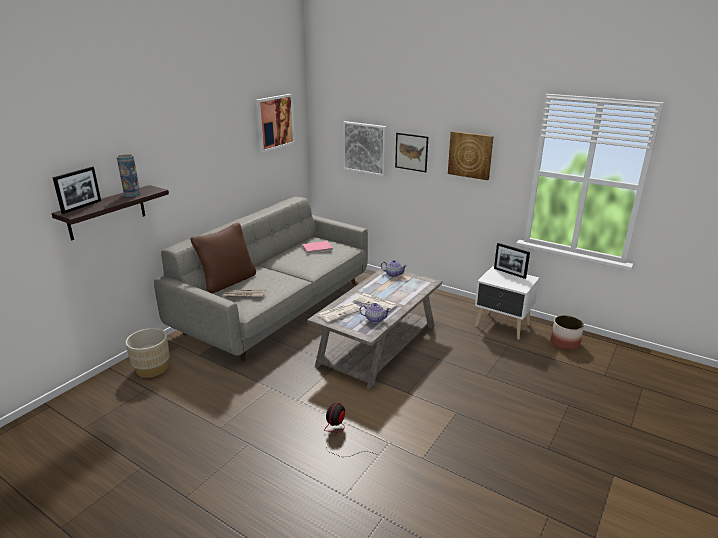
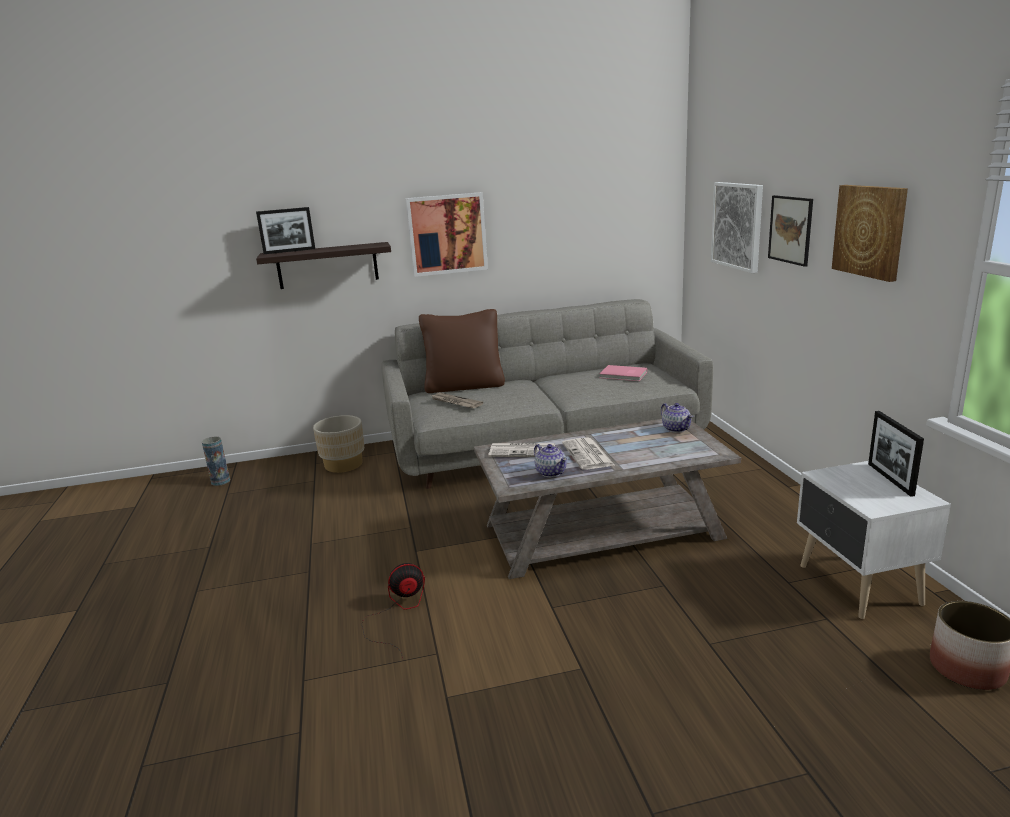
camera: 45 degrees right, 5 degrees down
(132, 194) = (351, 246): vase -> vase (220, 481)
(274, 122) = (611, 182): picture -> picture (447, 234)

